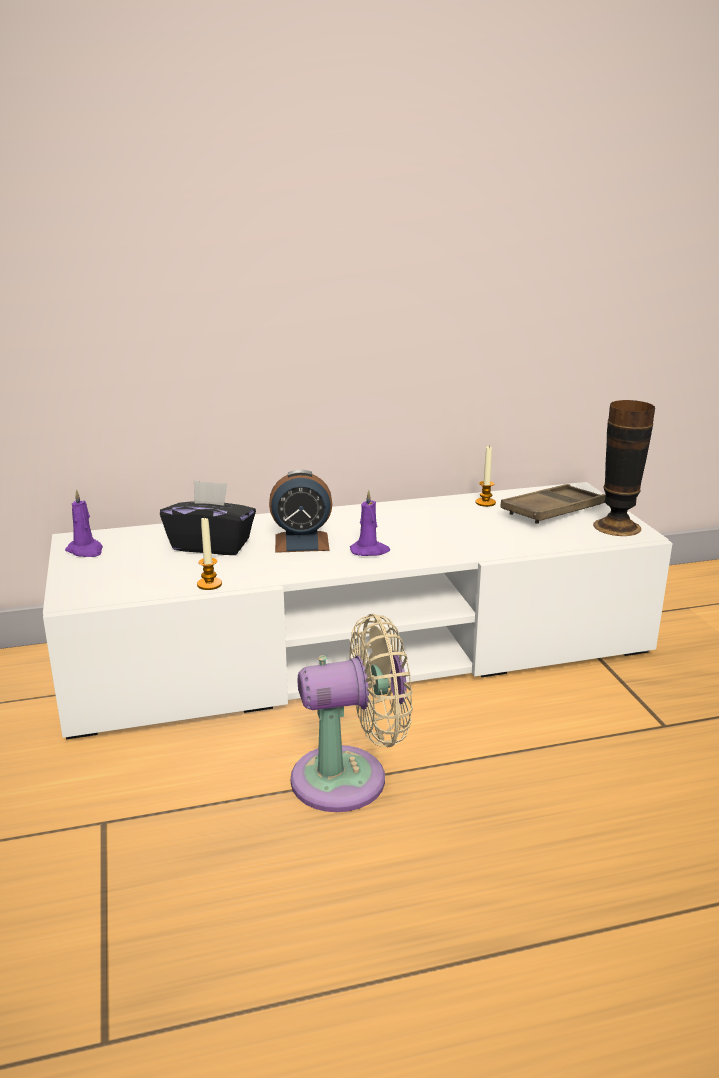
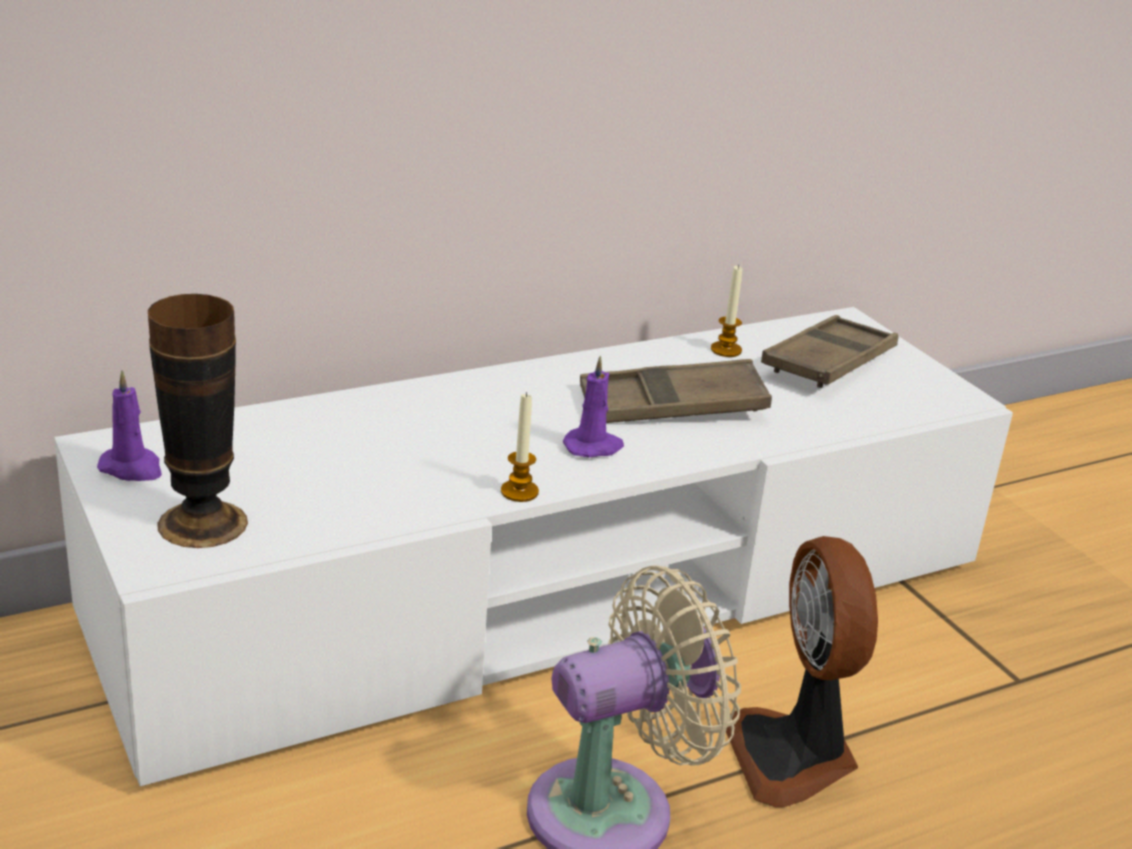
camera: 15 degrees left, 5 degrees up
(209, 584) = (372, 523): candle -> candle (519, 492)
(211, 545) = (339, 448): black tissue box -> none
(301, 542) = (481, 436): alarm clock -> none
(433, 531) = (672, 406): none -> brown tray
(483, 758) = (793, 756): none -> fan
(617, 526) = (928, 387): vase -> vase (202, 523)

